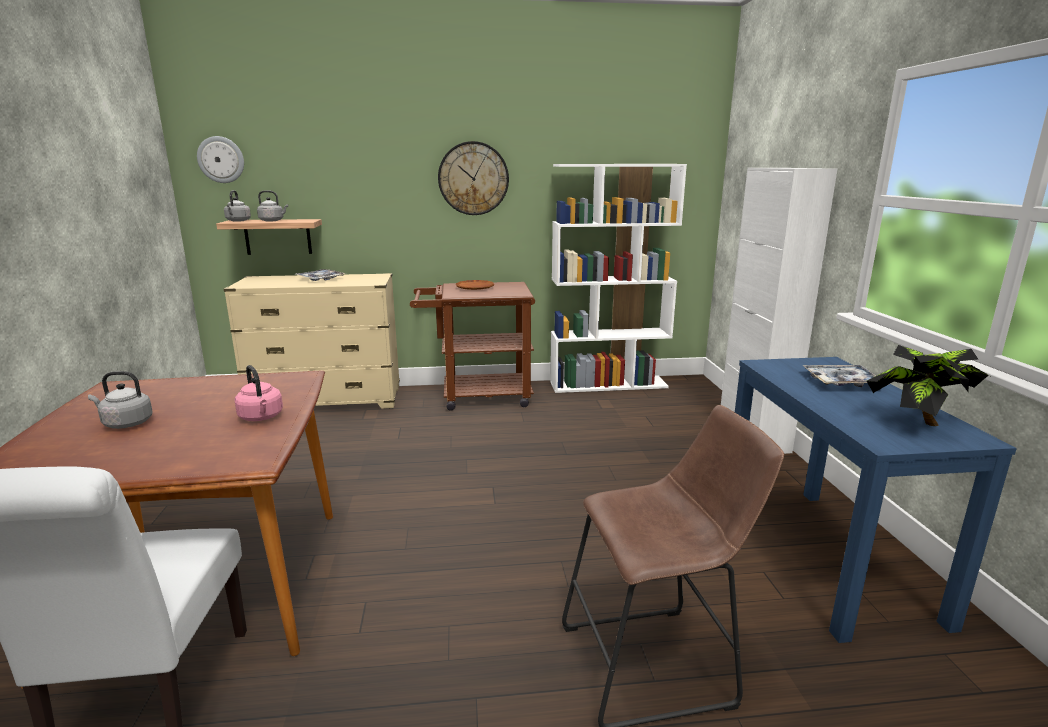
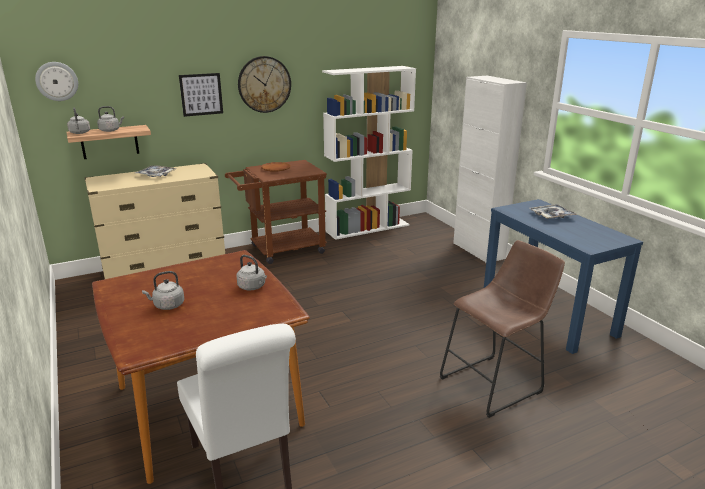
camera: 20 degrees left, 5 degrees up
(261, 417) = (253, 287): pink kettle -> grey kettle
(390, 186) = (201, 94): none -> picture
(919, 424) = (599, 235): potted plant -> none

